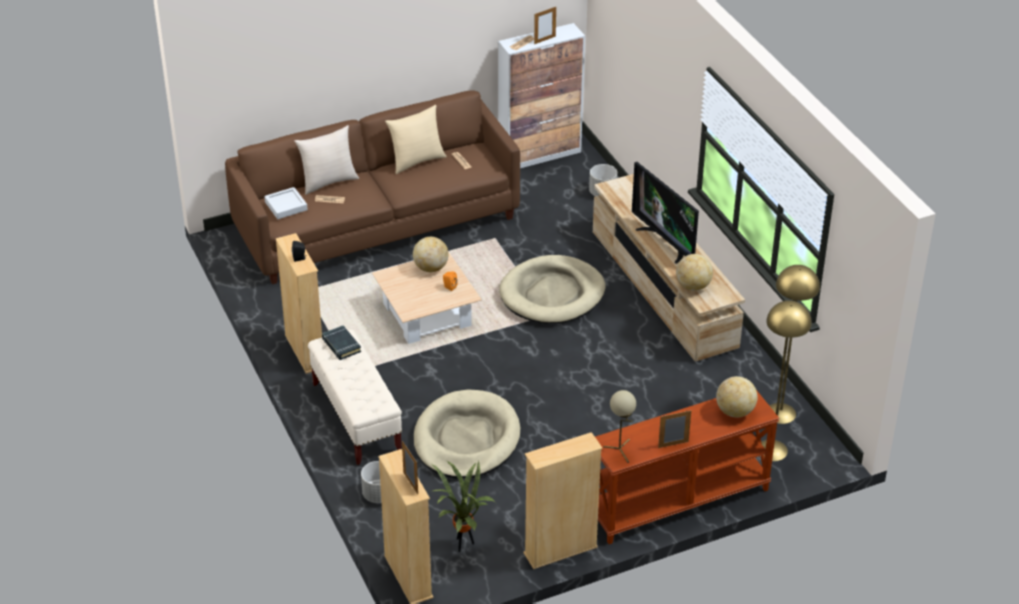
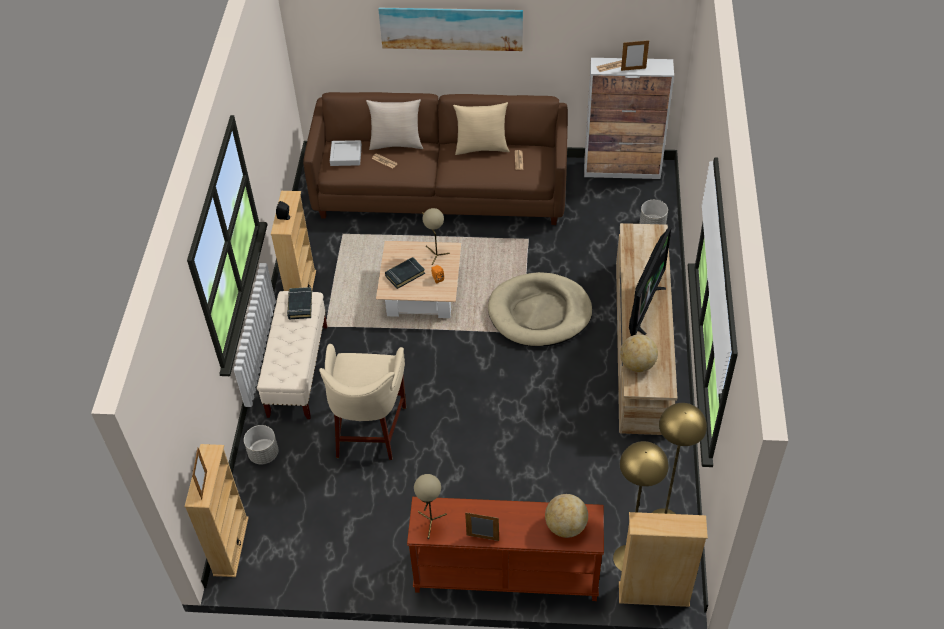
camera: 30 degrees right, 10 degrees up
(360, 43) = (451, 27): none -> picture
(415, 293) = (405, 274): none -> black book
(431, 268) = (435, 254): globe -> beige table lamp
(462, 545) = (294, 535): potted plant -> none
(466, 439) = (370, 430): beige dog bed -> beige stool
(560, 550) = (370, 579): beige bookcase -> beige bookcase (654, 594)
(665, 242) = (643, 307): television -> television turned 150 degrees counterclockwise

